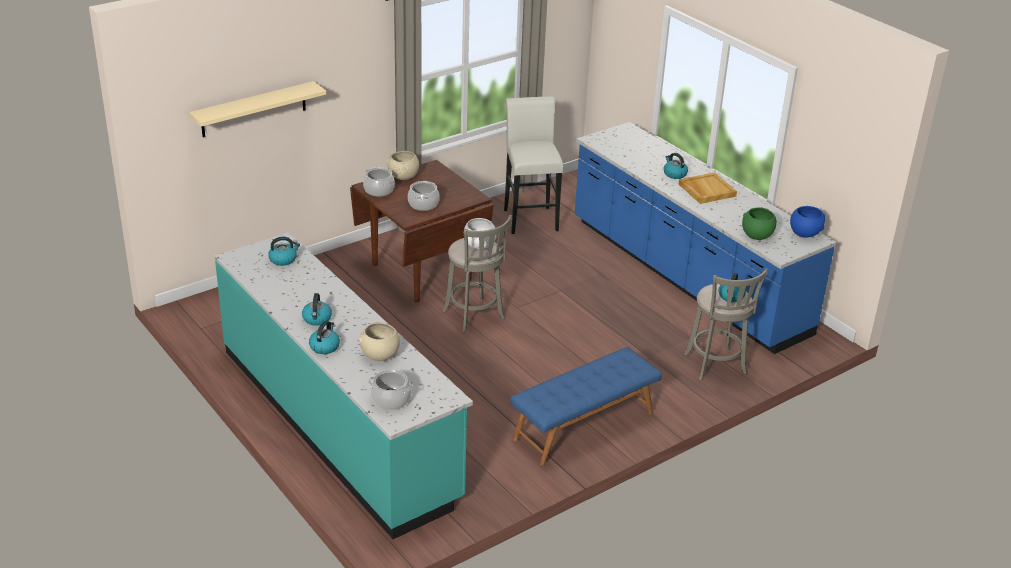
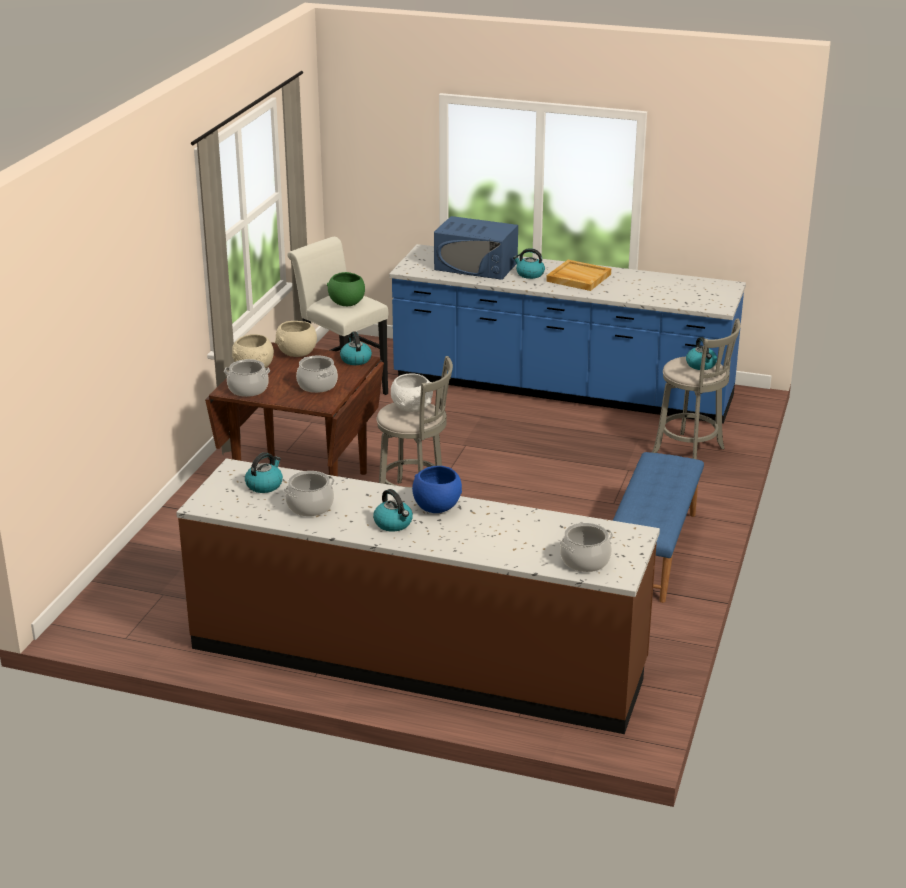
camera: 35 degrees left, 5 degrees down
(253, 109) = (94, 323): beige shelf -> none
(288, 285) = (310, 506): none -> cooking pot
(324, 346) = (443, 544): kettle -> kettle (355, 359)
(338, 422) = (417, 658): turquoise counter -> brown counter
(379, 354) = (509, 528): beige bowl -> beige bowl (296, 353)
(645, 154) = (476, 266): none -> blue microwave
(756, 235) = (676, 299): green bowl -> green bowl (346, 303)
(804, 233) = (711, 284): blue bowl -> blue bowl (436, 506)

